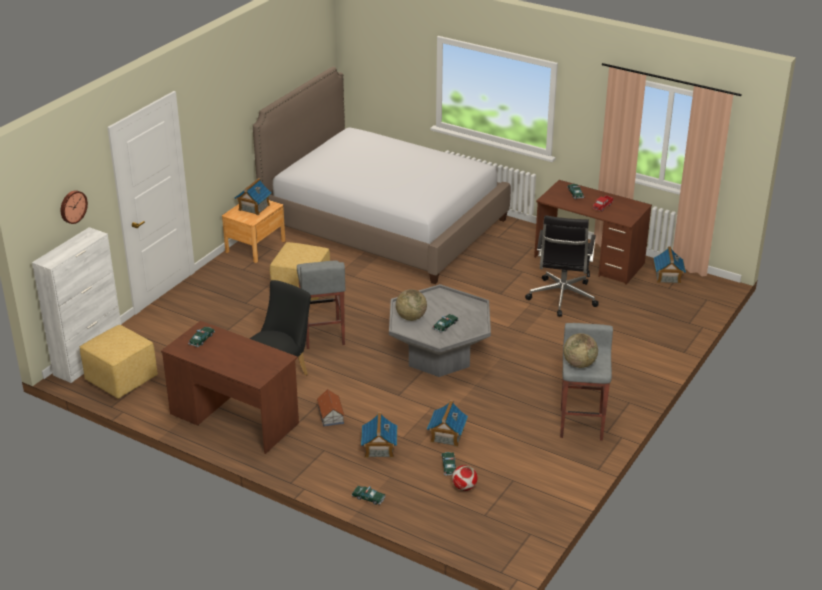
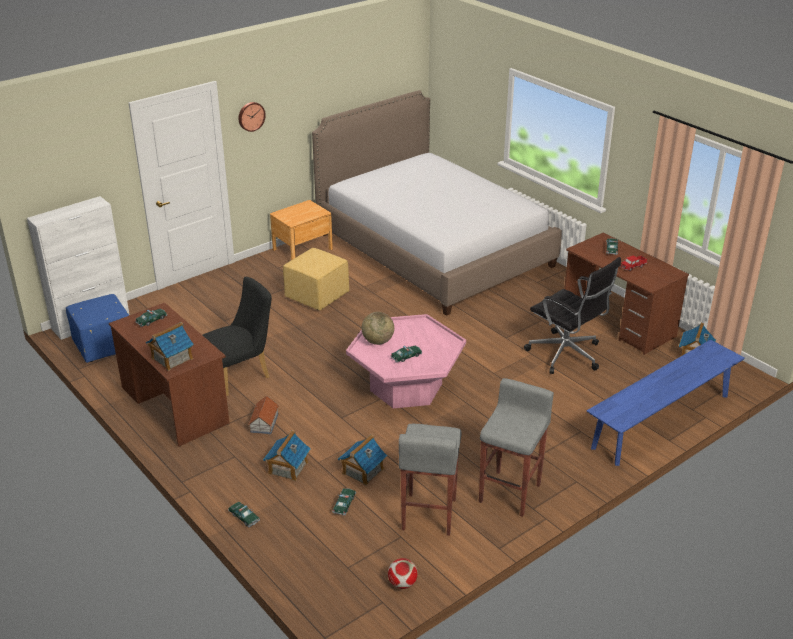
camera: 20 degrees right, 0 degrees up
(72, 206) = (81, 172): wall clock -> wall clock (251, 116)
(120, 380) = (103, 346): yellow ottoman -> blue ottoman
(254, 207) = (303, 211): toy house -> toy house (171, 358)
(322, 335) = (308, 343): grey stool -> grey stool (428, 515)
(439, 356) = (406, 387): grey coffee table -> pink coffee table
(464, 487) = (345, 531): football -> football (402, 583)
(561, 298) = (566, 355): black office chair -> black office chair turned 75 degrees counterclockwise
(579, 364) = (503, 426): globe -> none
(670, 338) = (661, 421): none -> blue bench

